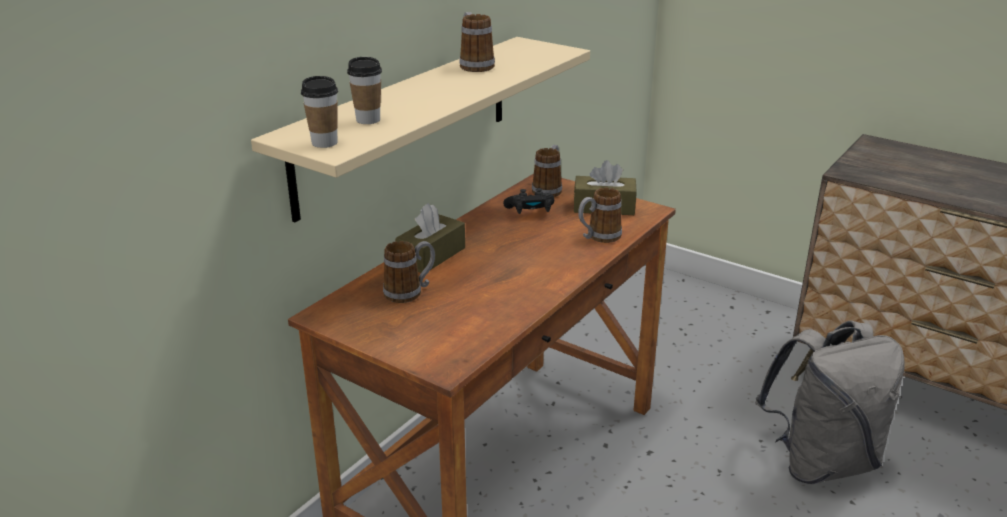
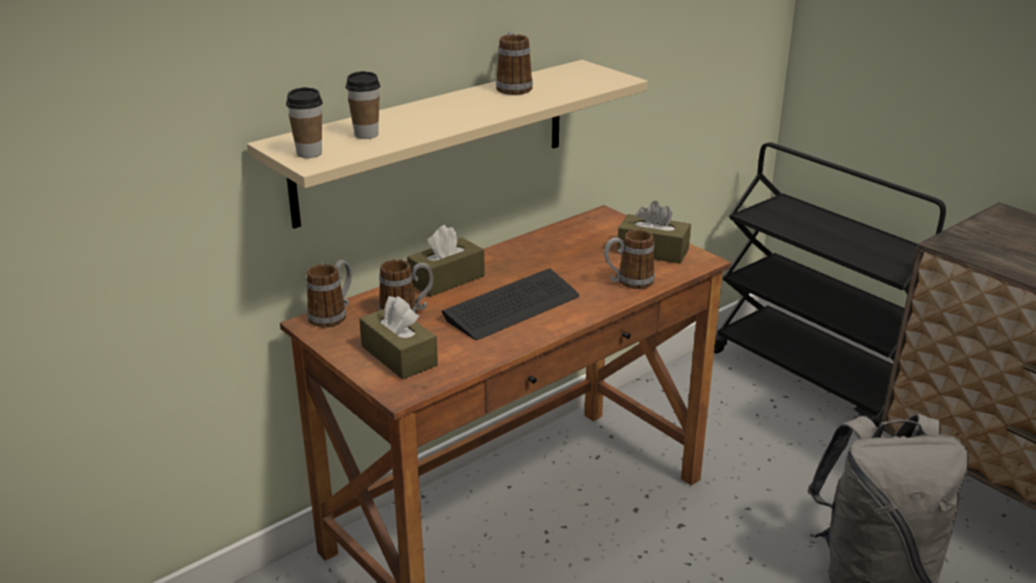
camera: 15 degrees right, 0 degrees up
(425, 334) = (399, 356): none -> brown tissue box
(507, 273) = (512, 307): none -> keyboard
(530, 211) = (572, 246): black game controller -> none
(549, 189) = (604, 225): mug -> mug (333, 315)
(707, 304) = (815, 377): none -> black cart

